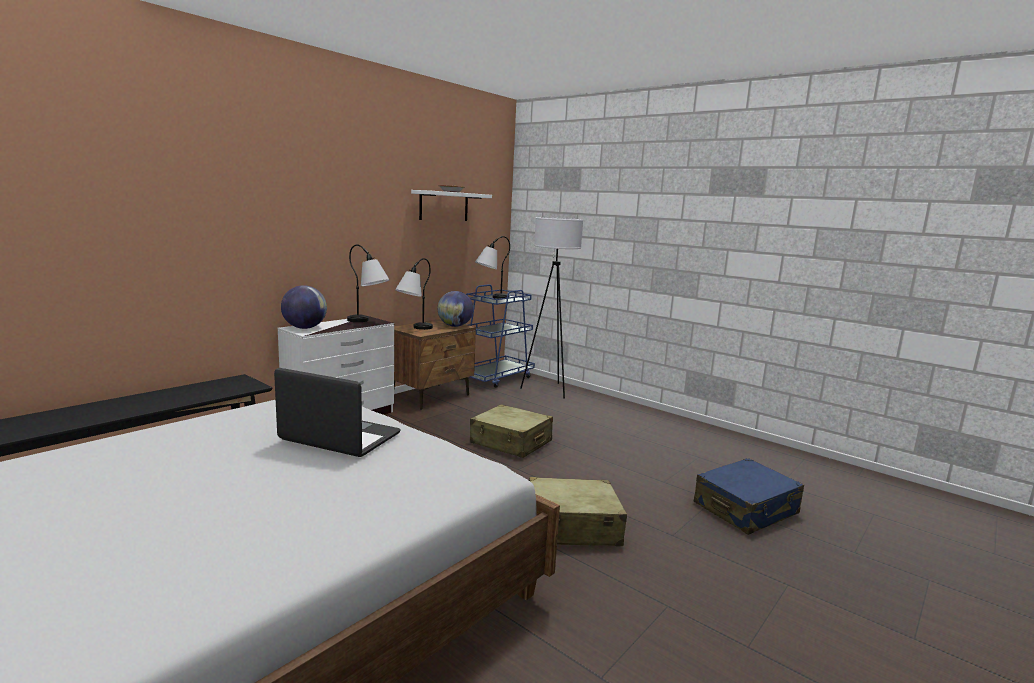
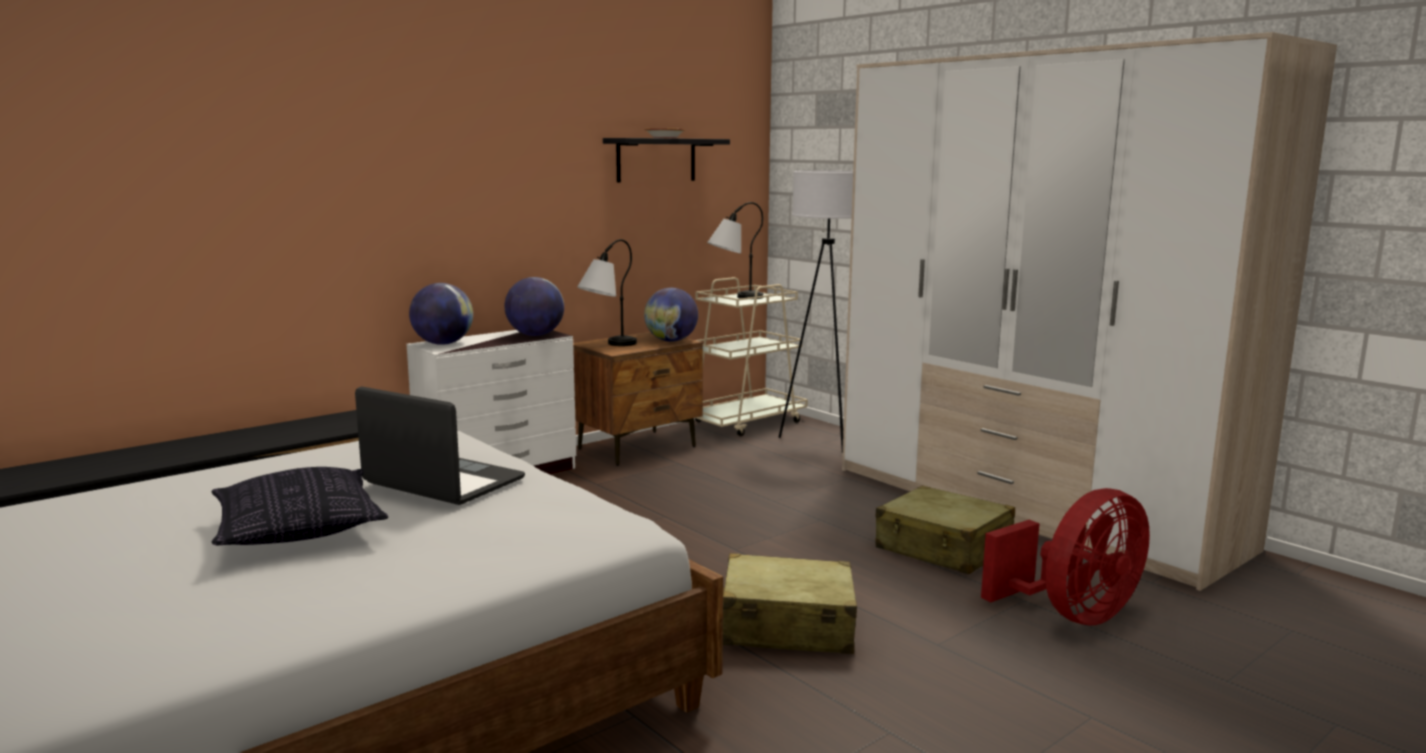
camera: 10 degrees right, 0 degrees up
(238, 484) = (298, 530): none -> pillow
(368, 322) = (535, 335): table lamp -> globe
(444, 206) = (656, 160): white shelf -> black shelf
(495, 378) = (745, 422): blue cart -> beige cart
(511, 442) = (737, 513): beige suitcase -> beige suitcase (943, 549)
(690, 434) = (1029, 508): none -> wardrobe
(746, 509) = (1073, 614): blue suitcase -> red fan

